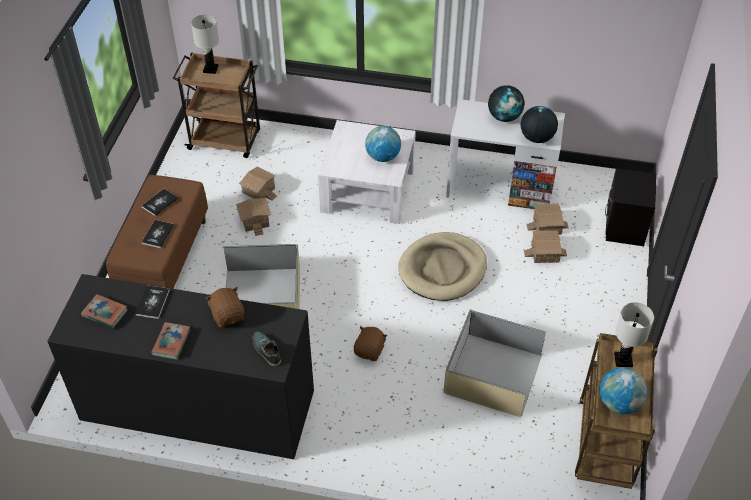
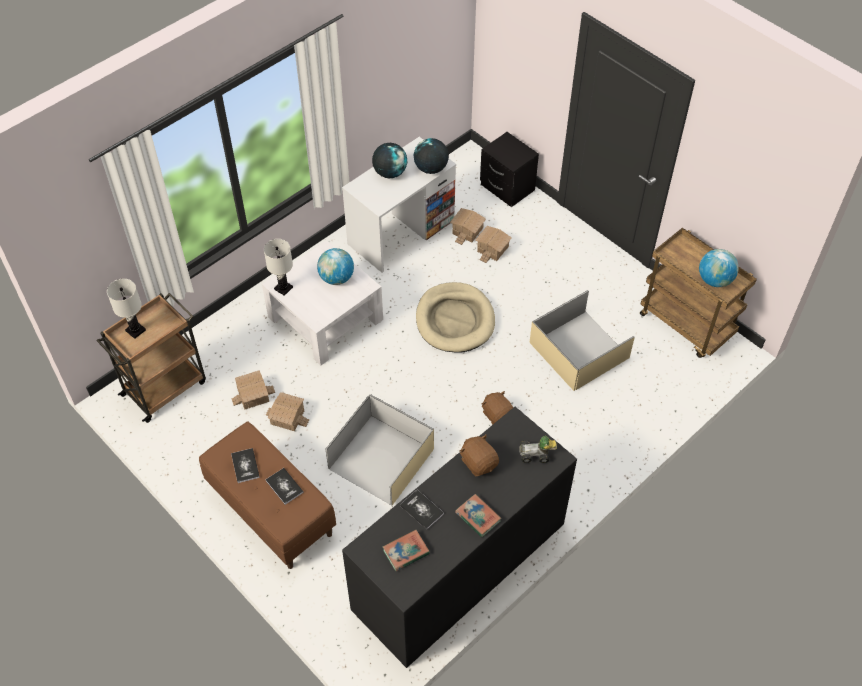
camera: 55 degrees left, 5 degrees up
(228, 315) = (479, 462): brown plush toy -> brown plush toy turned 45 degrees clockwise
(266, 350) = (536, 454): shoe -> toy car
(623, 360) = (681, 254): white table lamp -> white table lamp (283, 288)

